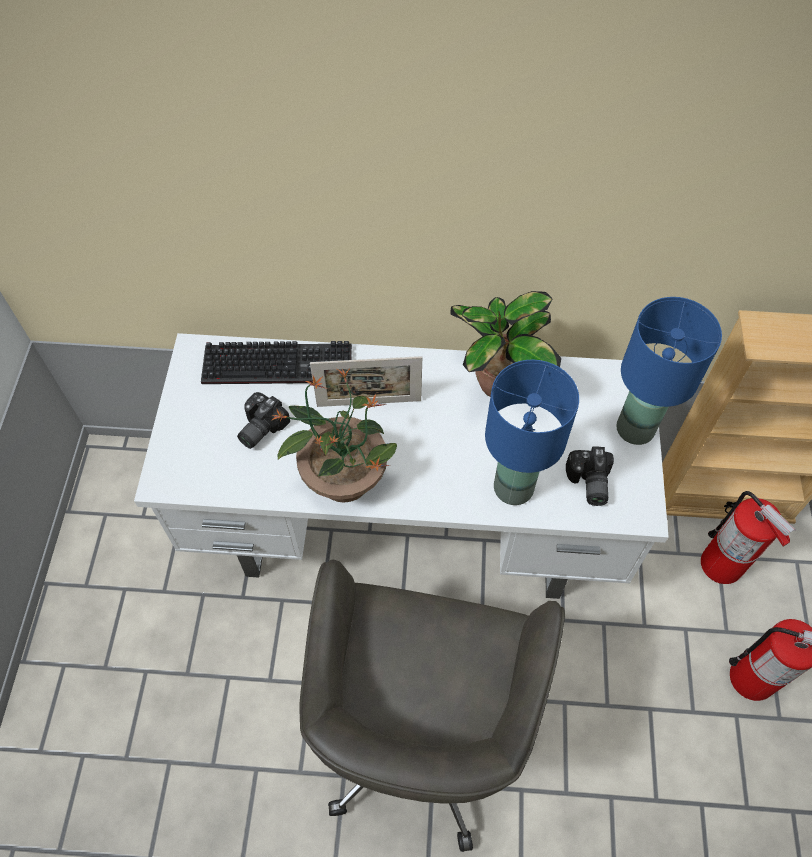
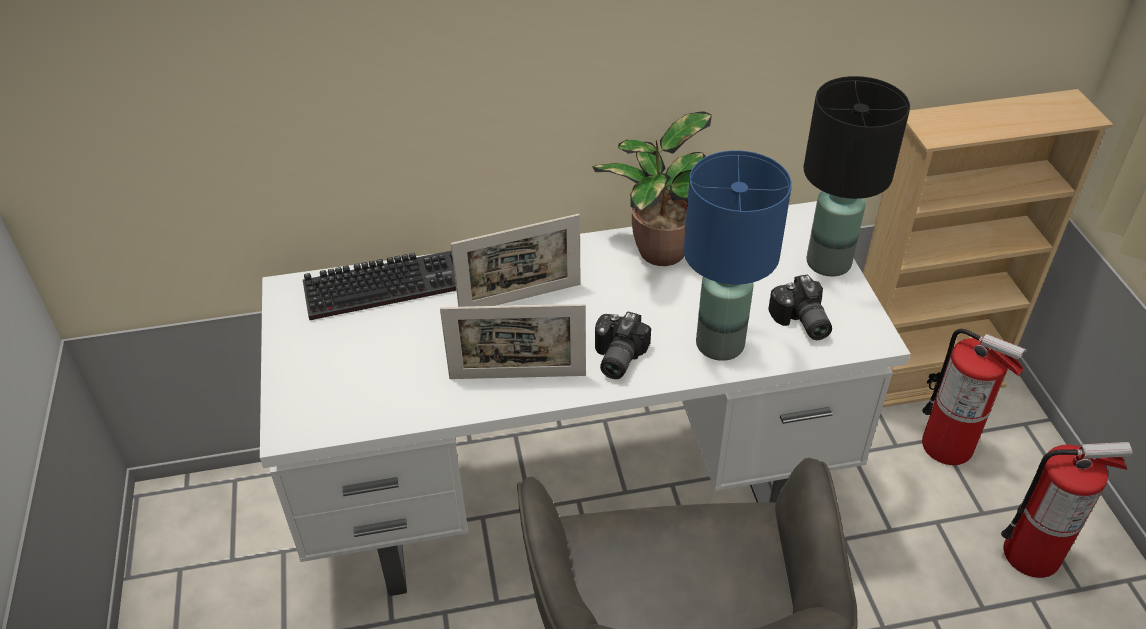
camera: 15 degrees left, 15 degrees down
(259, 427) = (396, 349): camera -> camera (615, 357)
(343, 477) = (517, 376): potted plant -> picture frame
(634, 429) = (827, 263): blue table lamp -> black table lamp

